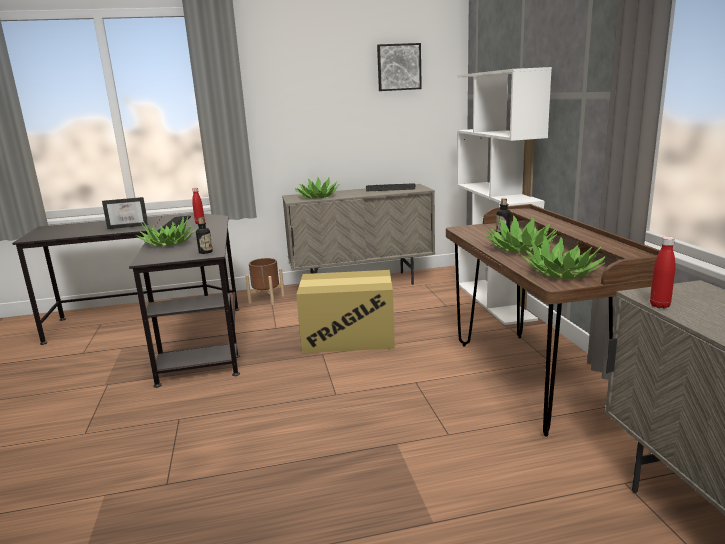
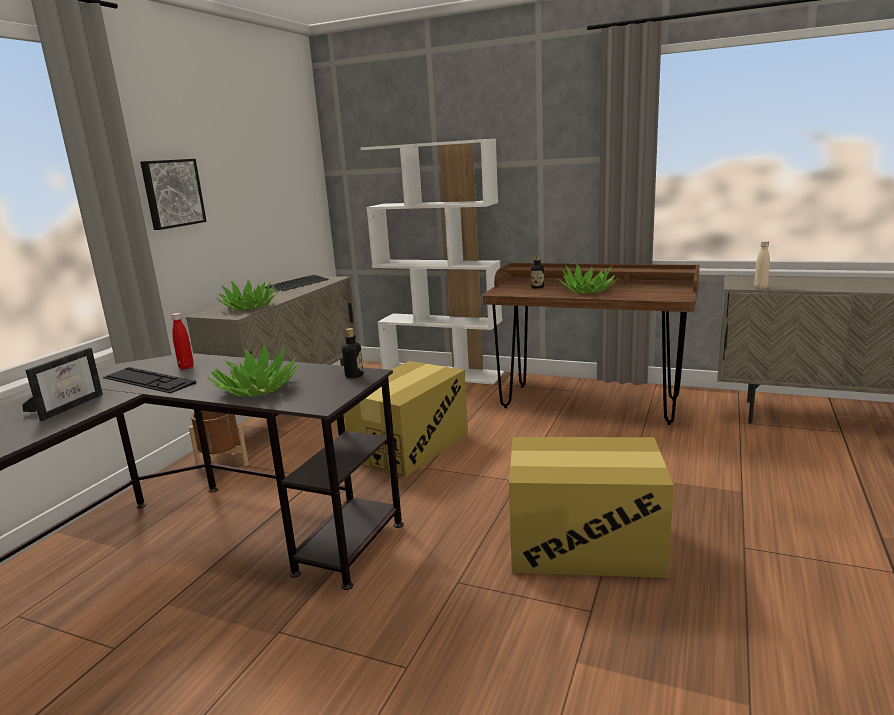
camera: 55 degrees left, 0 degrees up
(258, 454) = (585, 544): none -> cardboard box
(398, 67) = (272, 138): picture -> picture (172, 193)
(562, 273) = (660, 293): potted plant -> none
(659, 305) = (760, 288): red bottle -> beige bottle

